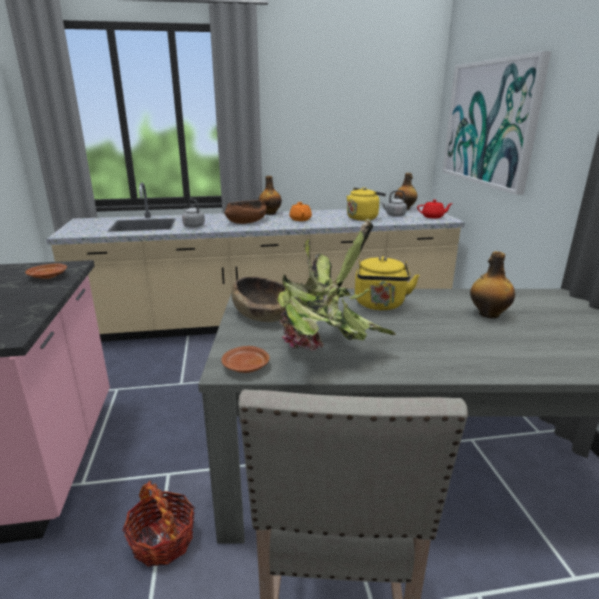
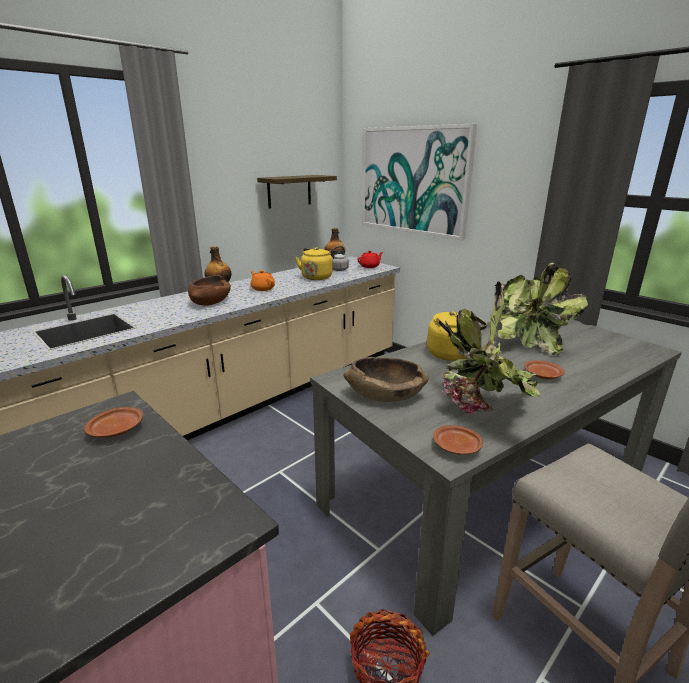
camera: 35 degrees left, 0 degrees up
(193, 225) = (157, 318): grey kettle -> none
(368, 132) = (289, 191): none -> shelf
(442, 346) = (542, 375): none -> brown plate
(488, 314) = (525, 341): bottle -> potted plant

